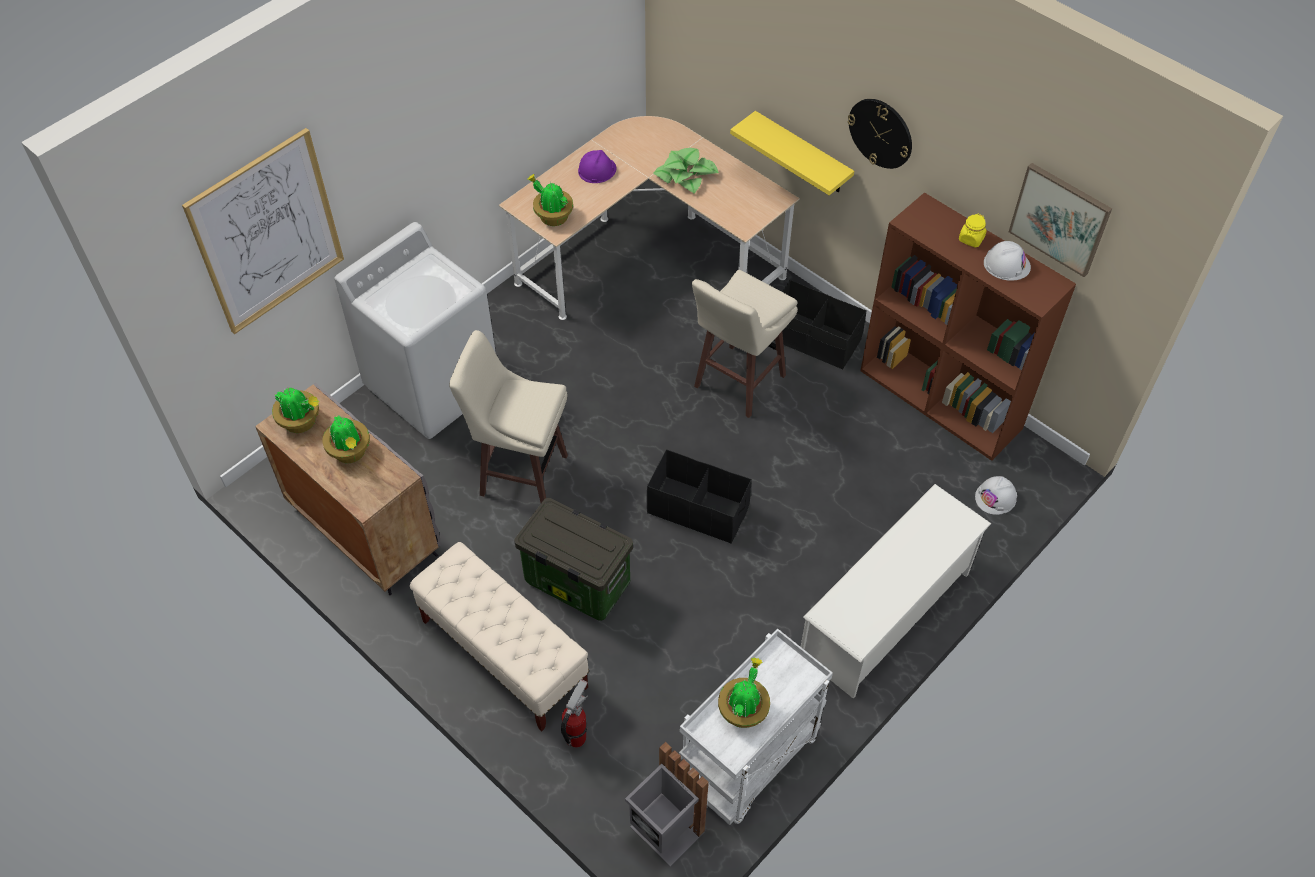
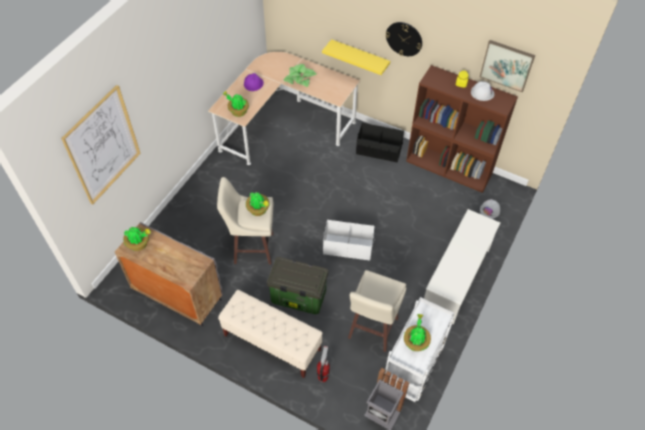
camera: 15 degrees left, 0 degrees up
(350, 452) = (171, 255): potted plant -> potted plant (258, 210)
(433, 386) = (192, 212): white washing machine -> none
(698, 509) = (348, 247): black storage box -> white storage box
(737, 382) = (347, 179): beige stool -> beige stool (372, 329)

